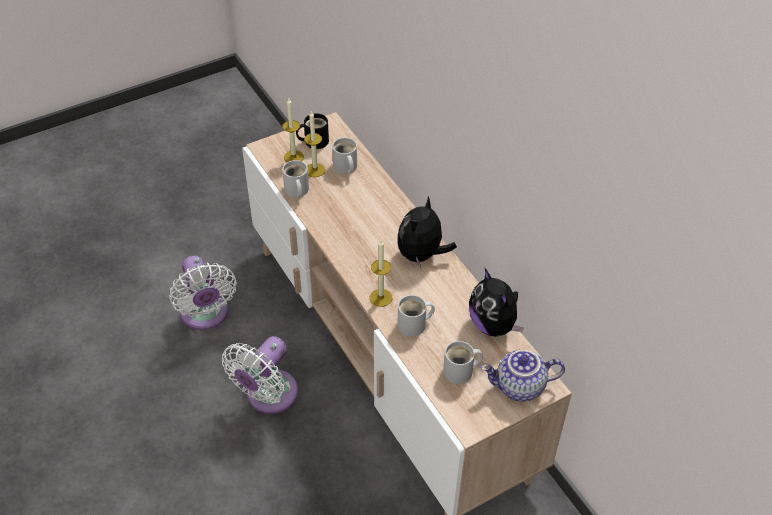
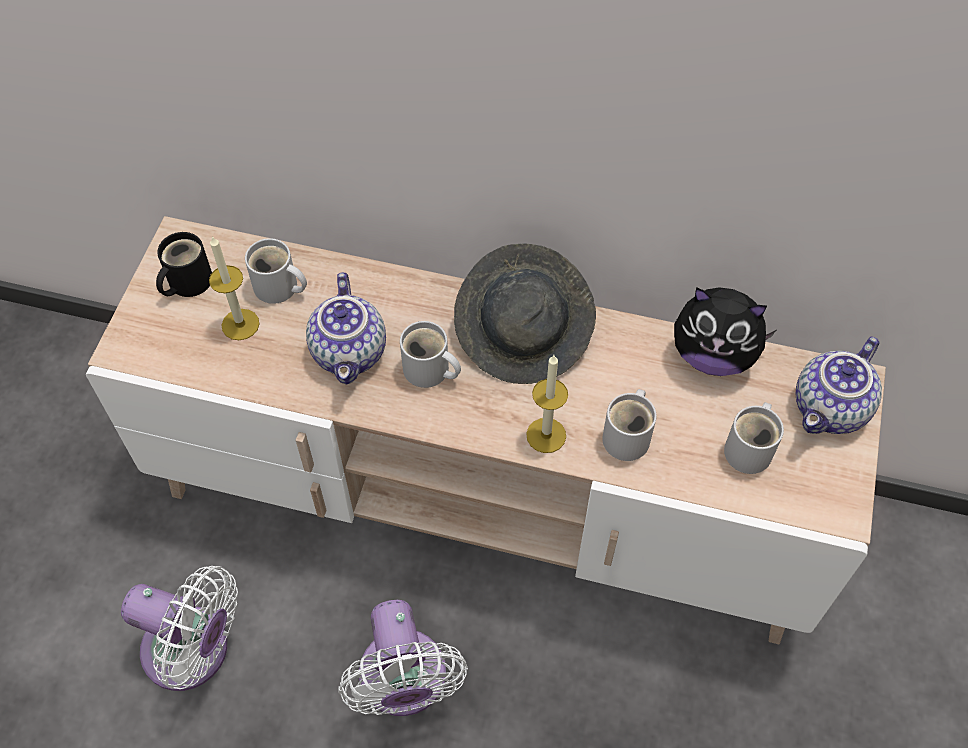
camera: 45 degrees left, 10 degrees up
(293, 157) = (185, 328): candle -> none
(296, 191) = (251, 376): white mug -> white mug (429, 372)
(343, 210) = (351, 353): none -> teapot
(422, 255) = (525, 333): plush toy -> grey hat

